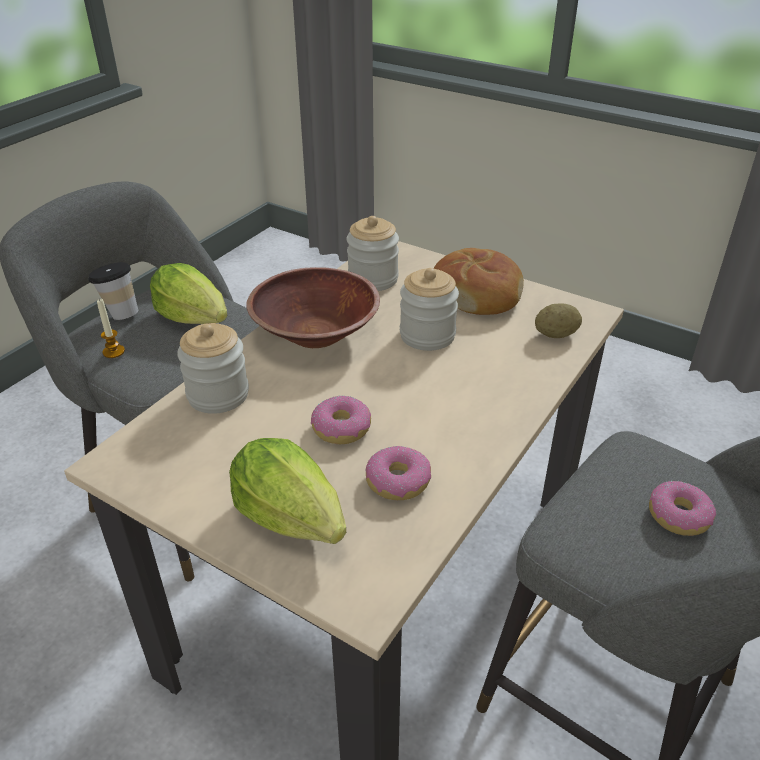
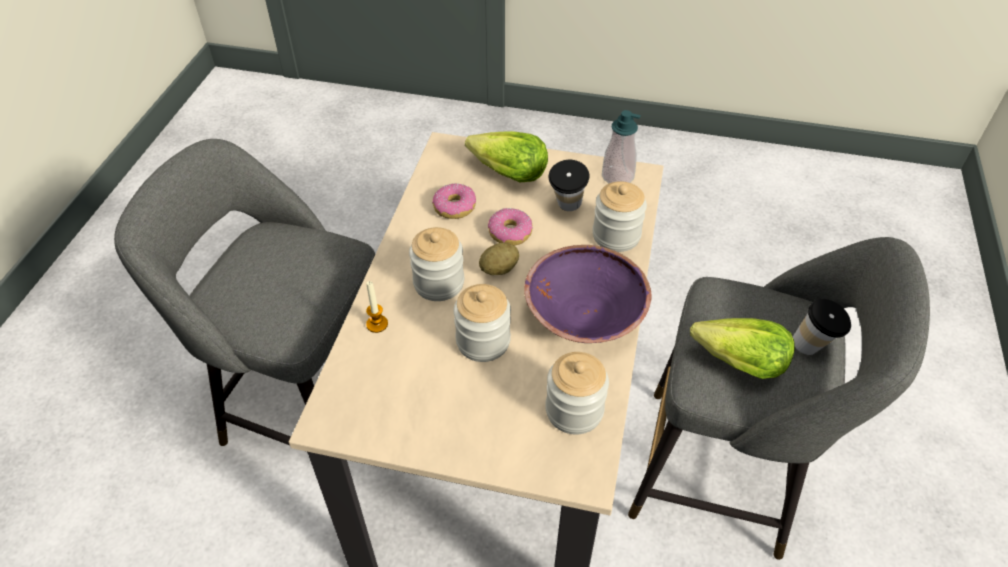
camera: 160 degrees right, 10 degrees up
(113, 352) = (767, 303): candle -> candle (377, 324)
(143, 468) = (617, 176): none -> soap dispenser
(249, 441) = (566, 209): none -> cup
(315, 334) = (584, 315): brown bowl -> purple bowl
(454, 394) = (438, 283): none -> jar
(477, 294) = (452, 418): bread -> none
(556, 334) = (360, 376): potato -> potato (499, 269)
(679, 516) = (266, 277): donut -> none

